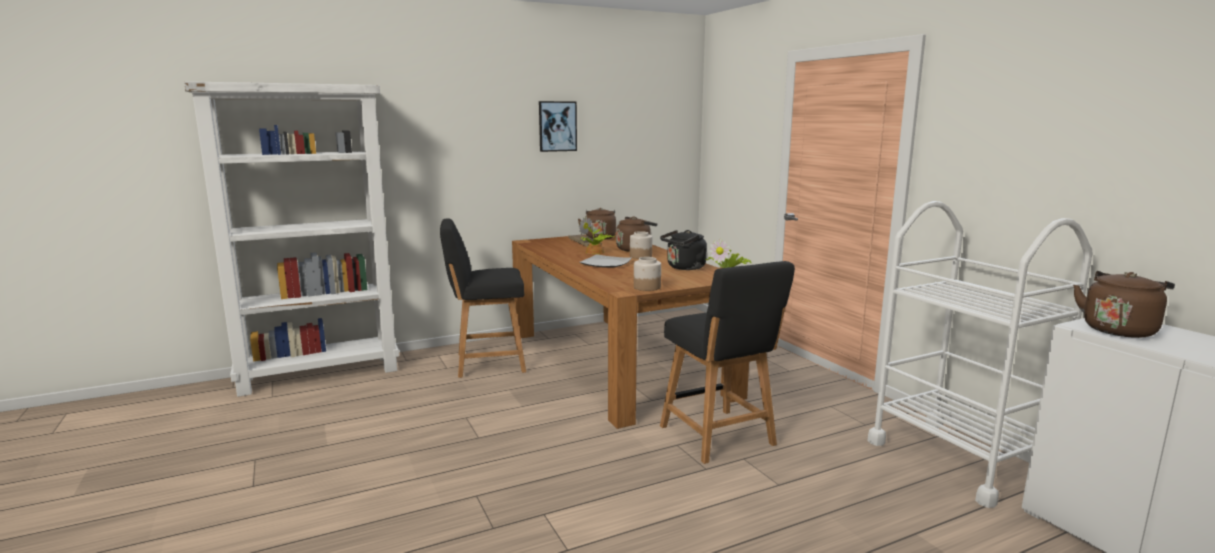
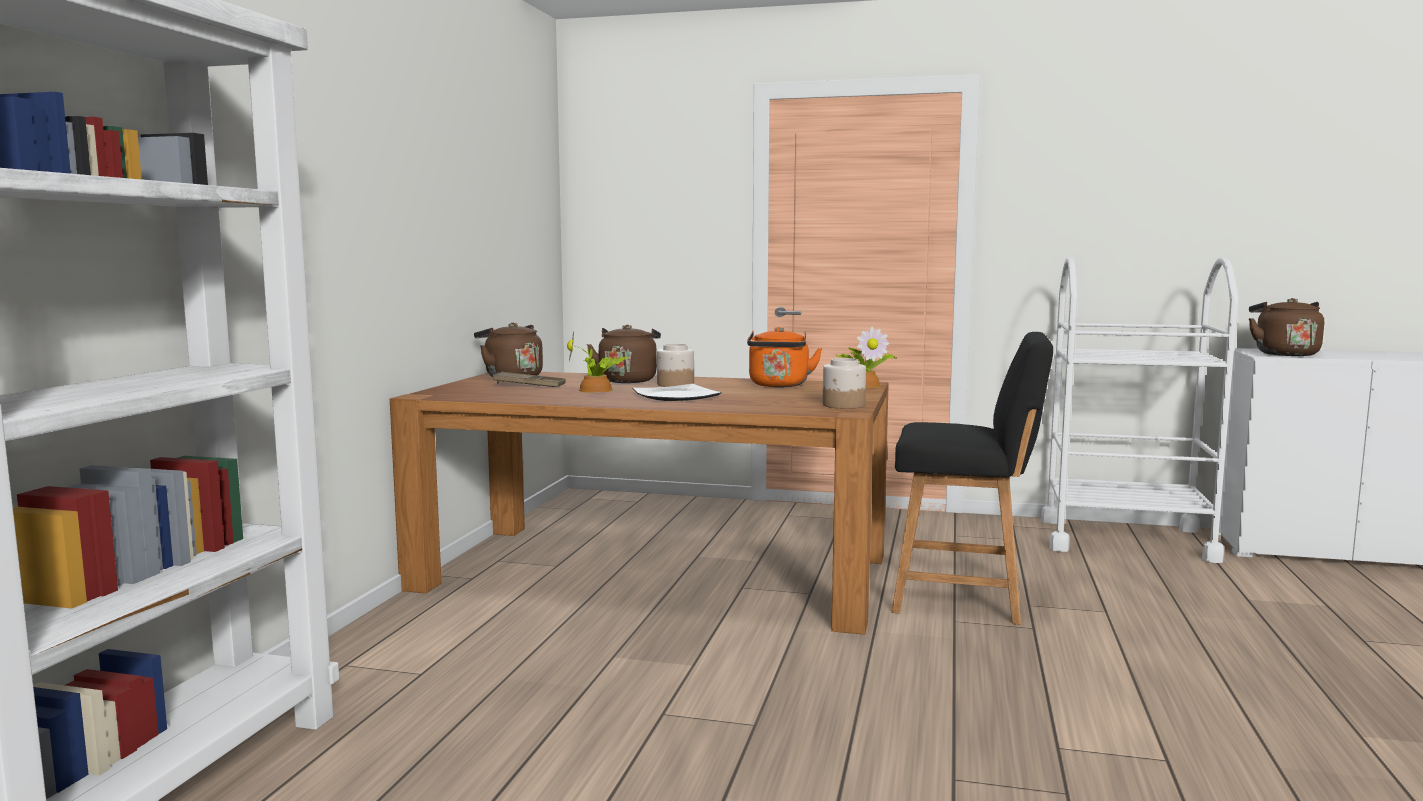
camera: 50 degrees left, 5 degrees down
(486, 363) = (472, 641): black chair -> none
(557, 126) = (435, 174): picture -> none
(684, 268) = (779, 385): black kettle -> orange kettle

